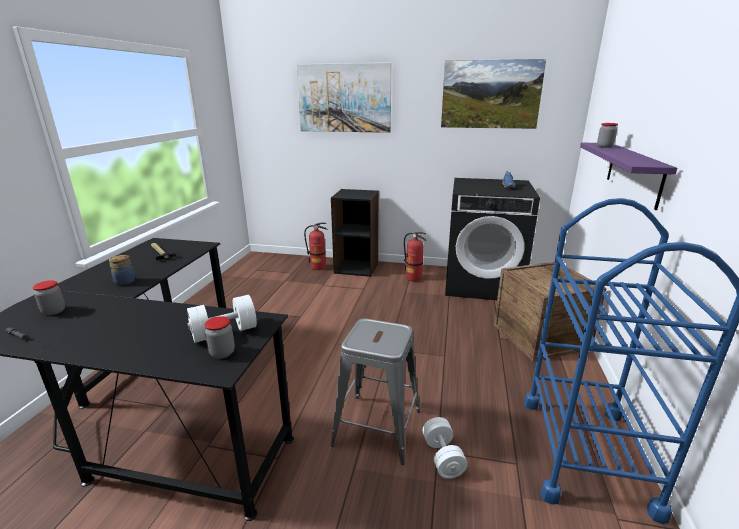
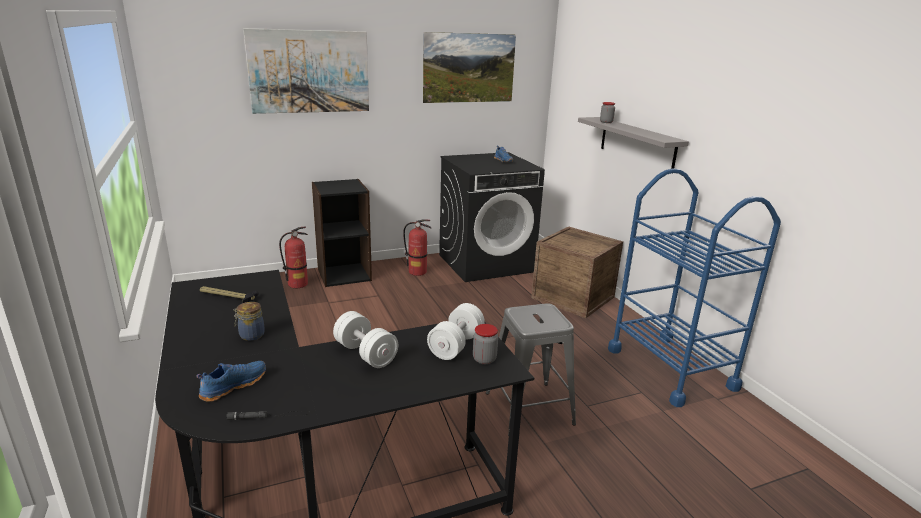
camera: 35 degrees left, 0 degrees up
(54, 311) = (233, 386): jar -> blue shoe
(443, 457) = (595, 408): white dumbbell -> white dumbbell (365, 353)
(633, 173) = (637, 144): purple shelf -> grey shelf

